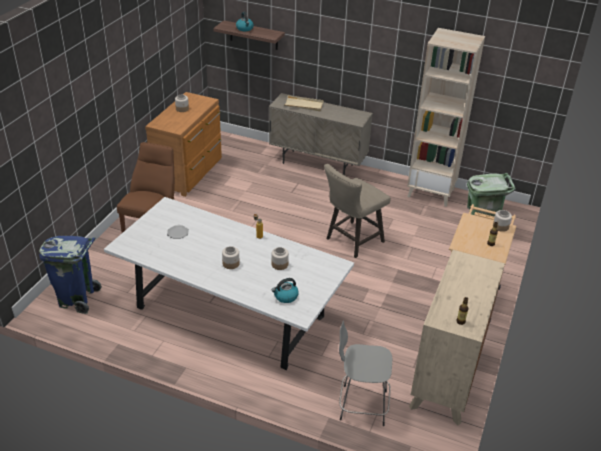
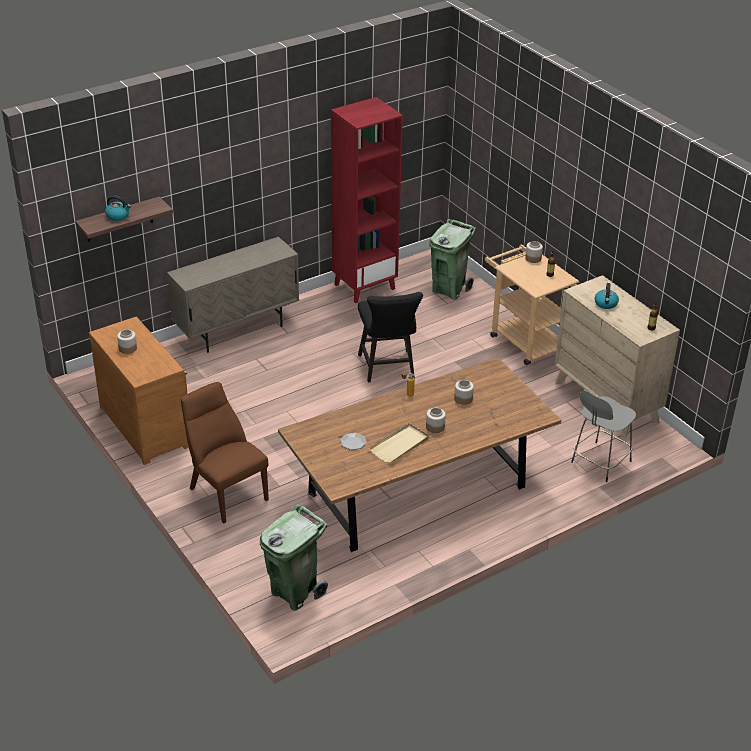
camera: 55 degrees left, 0 degrees up
(77, 299) = (295, 592): blue trash can -> green trash can
(230, 312) = (417, 490): white dining table -> brown dining table
(285, 296) = (511, 414): kettle -> kettle (606, 304)
(304, 105) = (211, 269): beige tray -> beige tray (399, 445)
(351, 241) = (388, 369): beige stool -> black stool
(431, 192) = (364, 286): beige bookcase -> red bookcase

